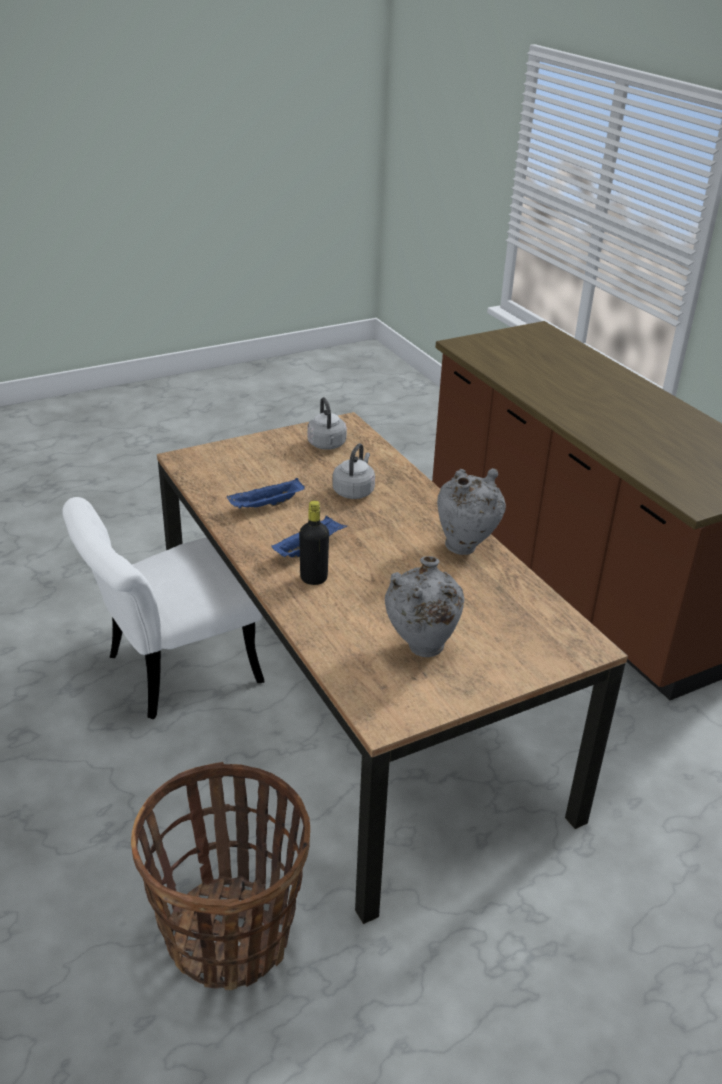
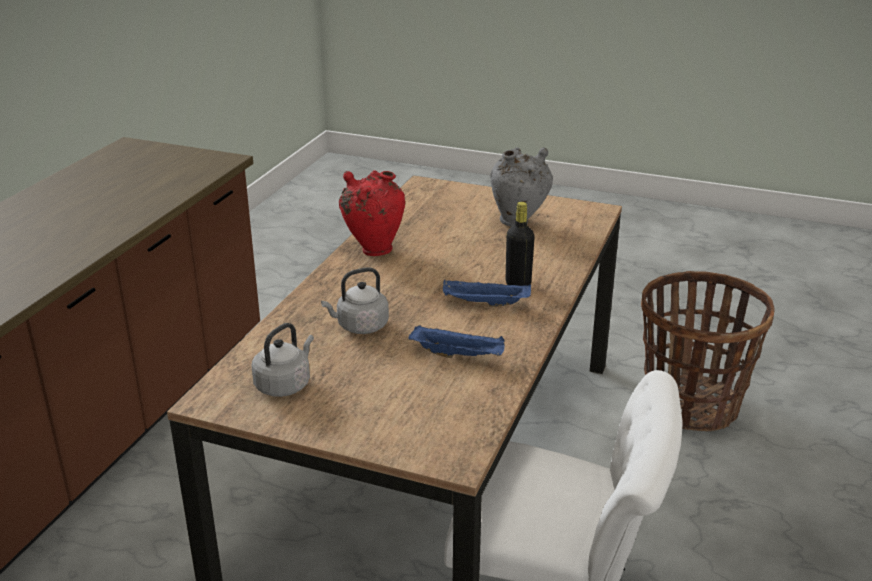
camera: 130 degrees left, 5 degrees down
(466, 547) = (374, 249): grey vase -> red vase

